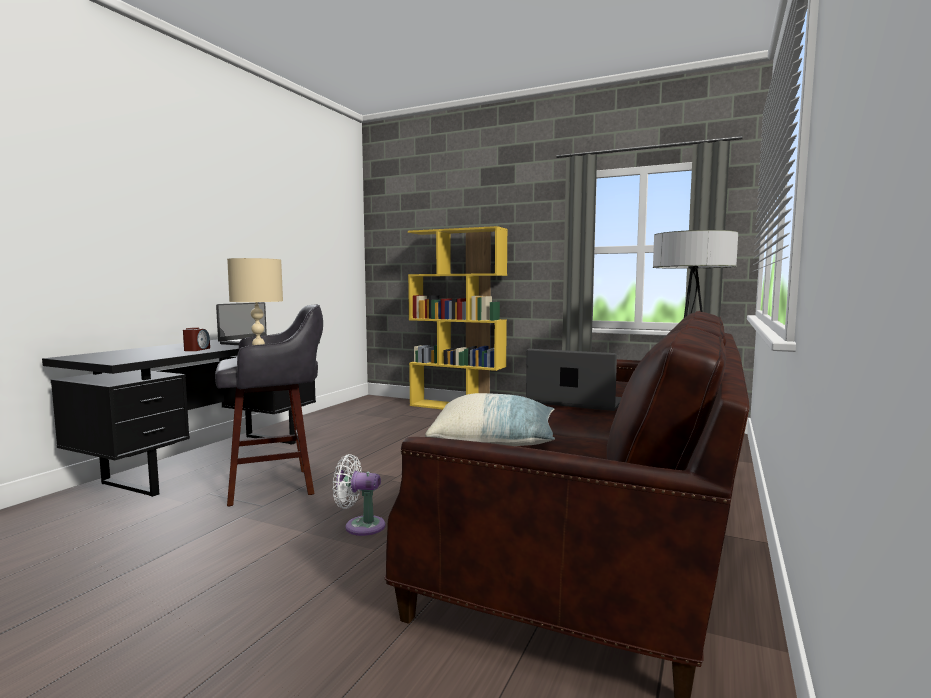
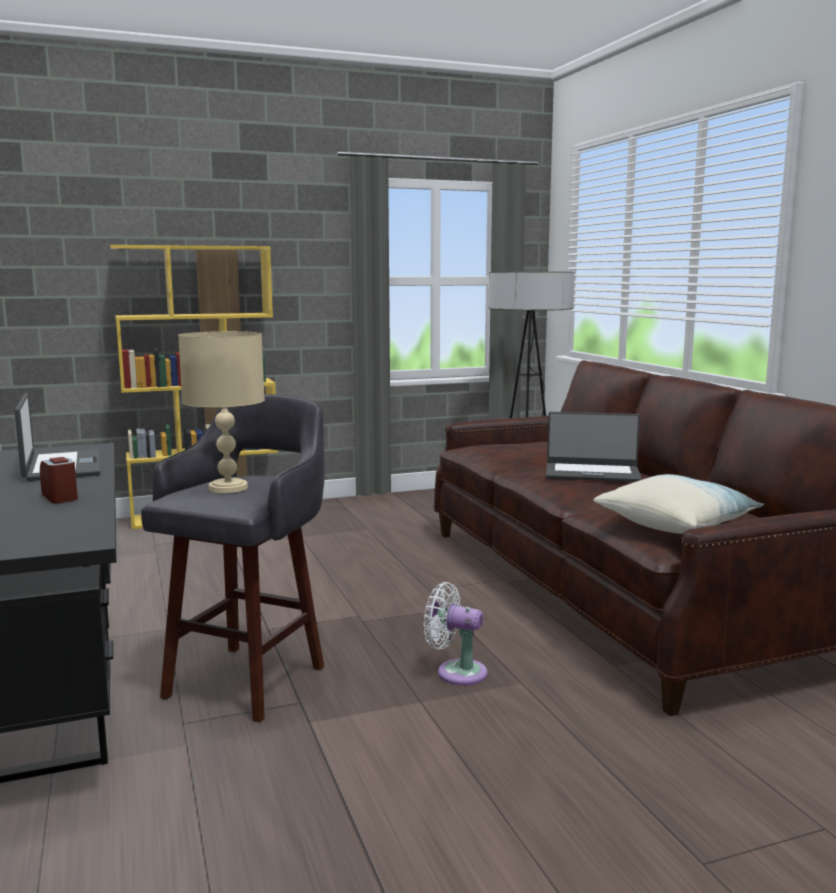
camera: 45 degrees left, 5 degrees up
(360, 526) = (456, 672): white fan -> white fan turned 60 degrees clockwise
(574, 402) = (592, 473): laptop -> laptop turned 150 degrees counterclockwise

